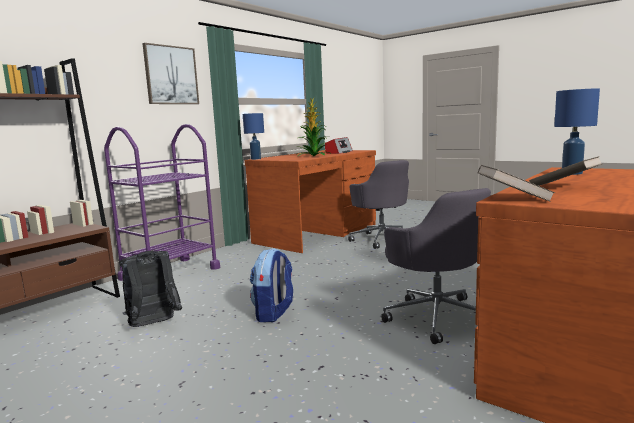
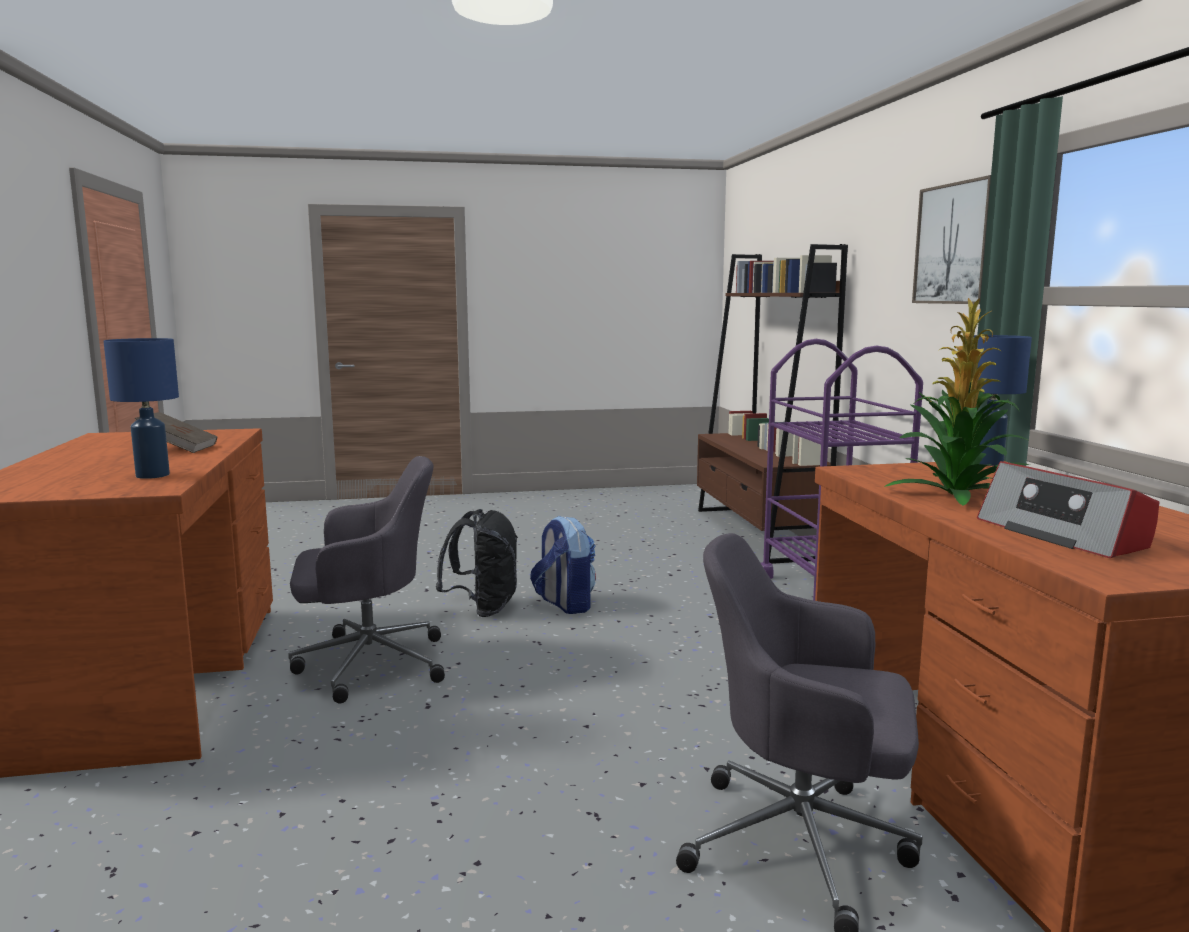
camera: 130 degrees right, 0 degrees up
(153, 324) = (644, 564): black backpack -> black backpack (483, 609)
(437, 316) = (367, 664): grey office chair -> grey office chair turned 150 degrees clockwise
(513, 198) = (230, 432): brown book -> none

